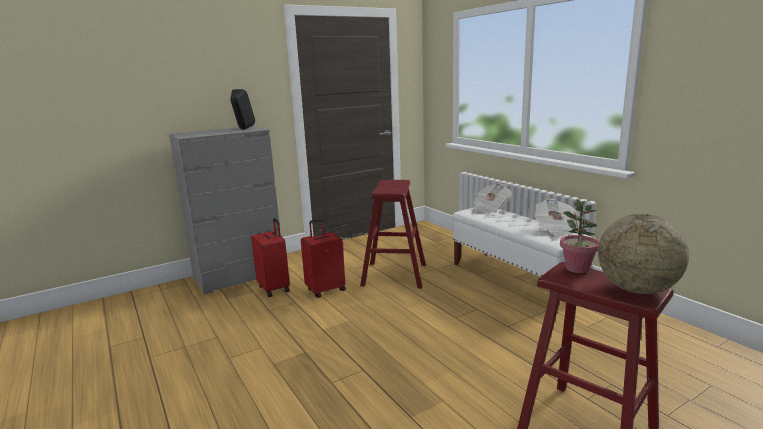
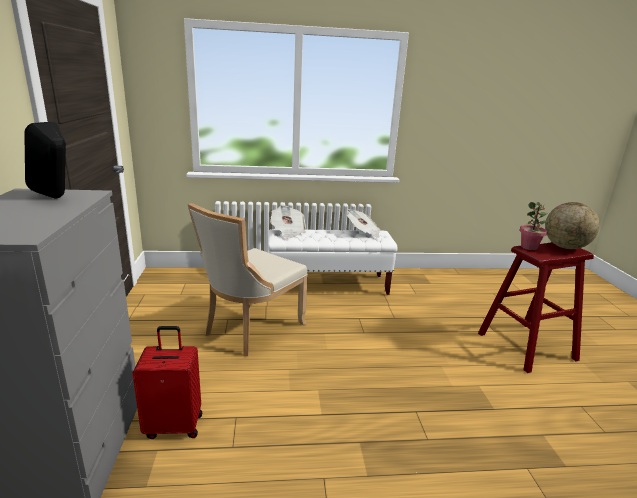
camera: 65 degrees left, 5 degrees up
(325, 290) = (231, 384): red suitcase -> none
(394, 274) = (250, 329): red stool -> beige chair

